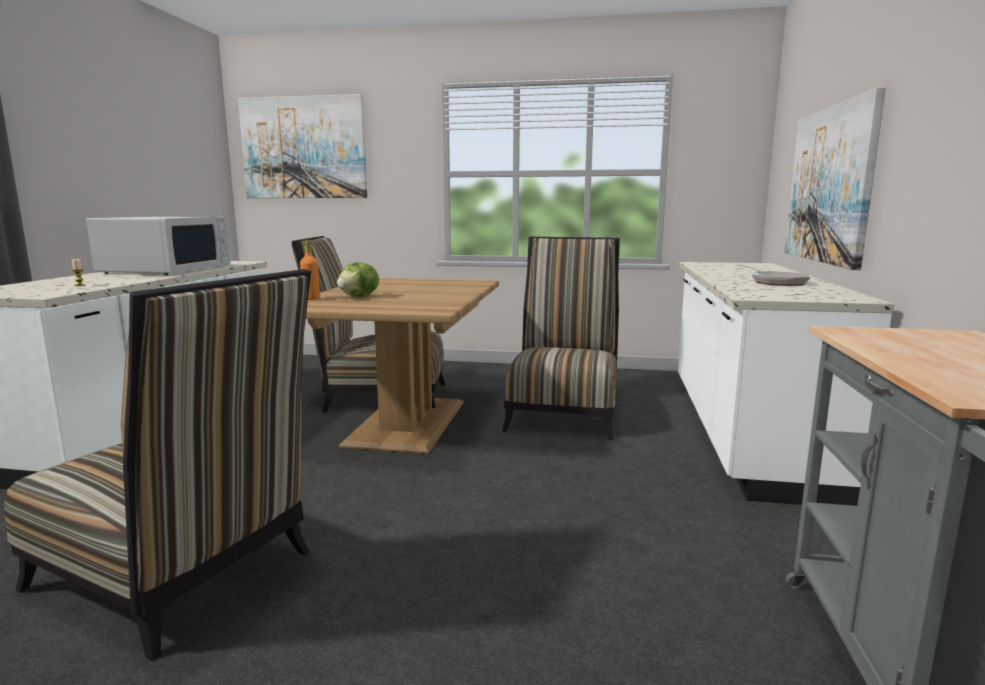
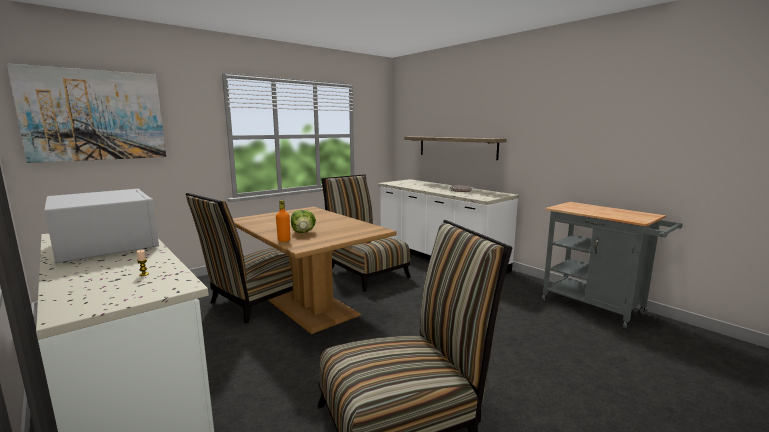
camera: 50 degrees left, 0 degrees up
(829, 185) = (456, 147): picture -> shelf

